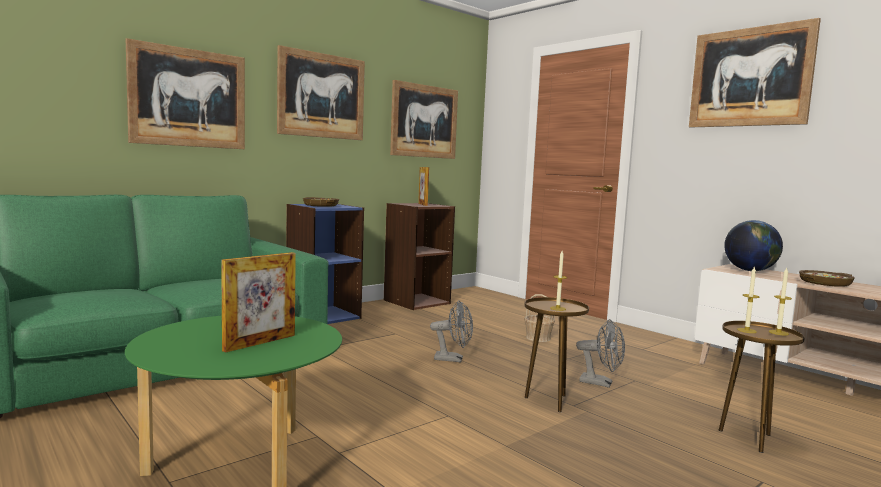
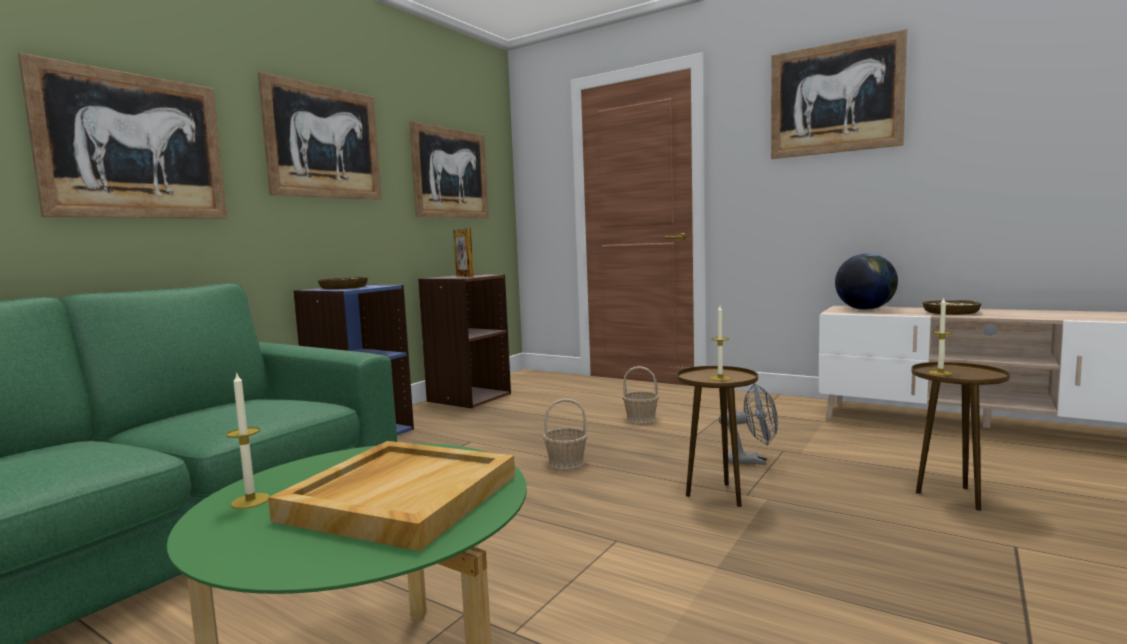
camera: 15 degrees left, 0 degrees up
(260, 343) = (401, 496): picture frame -> beige tray
(453, 359) = (566, 462): grey fan -> basket
(778, 332) = (974, 370): candle -> candle (250, 501)

